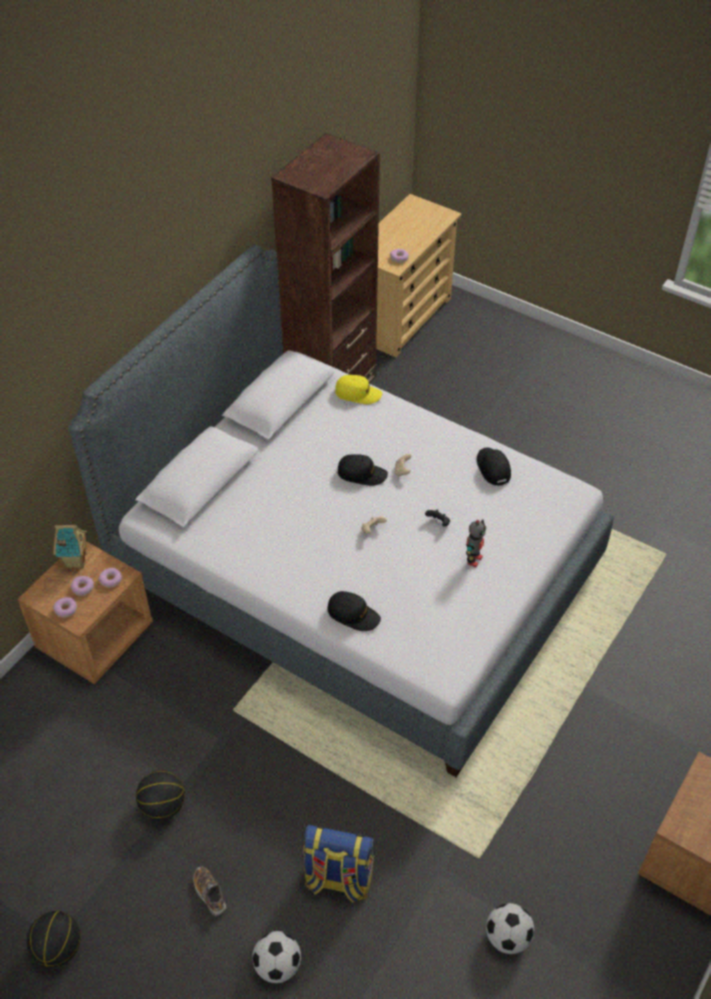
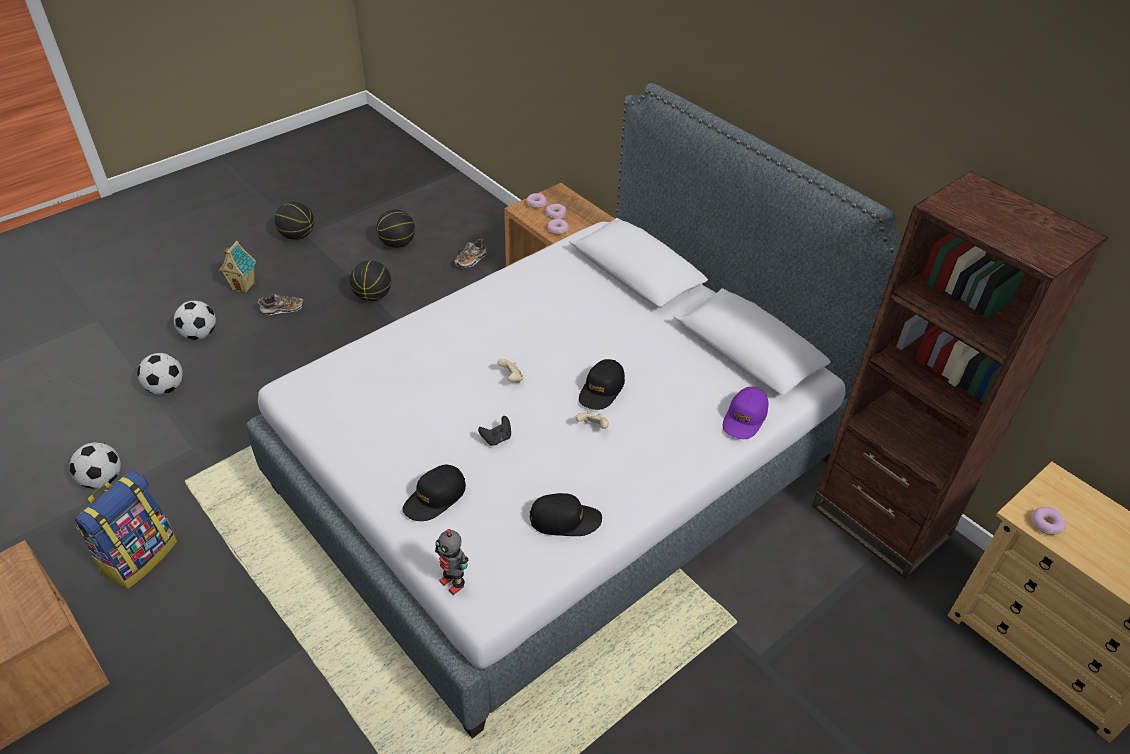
camera: 105 degrees right, 5 degrees down
(56, 819) = (397, 244): none -> basketball
(75, 560) = (590, 213): toy house -> toy house (244, 286)
(75, 729) = (471, 260): none -> shoe
(338, 879) = (239, 382): backpack -> backpack (139, 556)
(353, 614) = (407, 339): black cap -> black cap (435, 498)
(358, 393) = (744, 418): yellow cap -> purple cap
(371, 951) = (165, 388): none -> football
(473, 559) = (425, 453): toy robot -> toy robot (453, 582)

